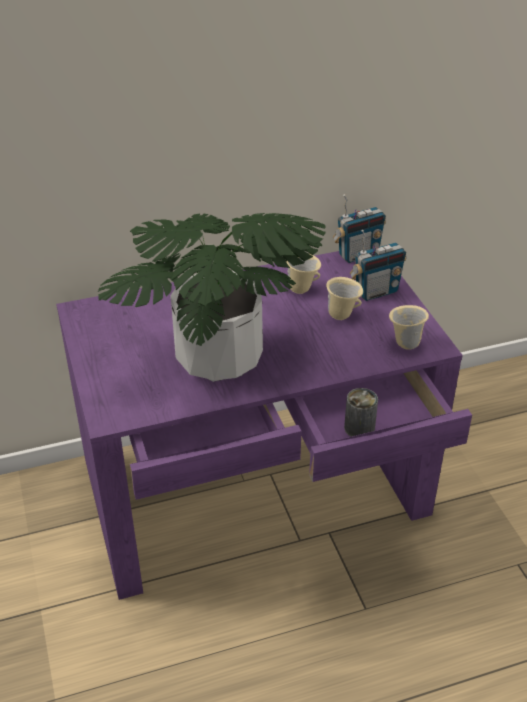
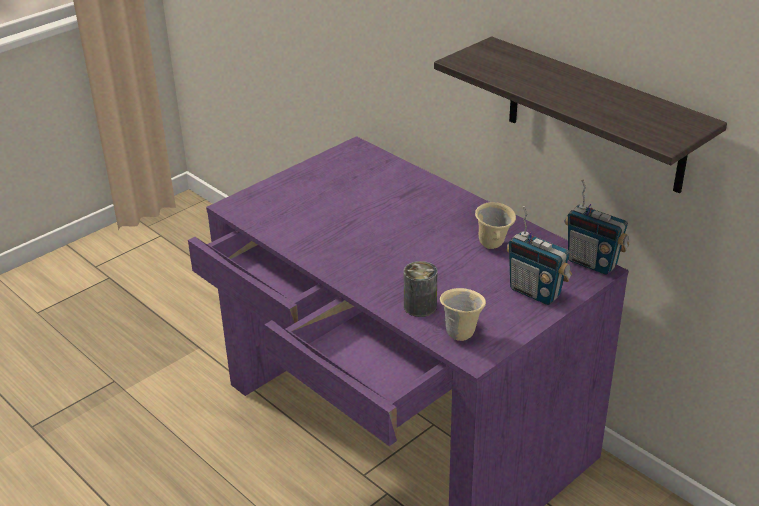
camera: 65 degrees right, 5 degrees down
(218, 358) = (347, 232): potted plant -> none
(329, 142) = (595, 115): none -> shelf
(342, 315) = (473, 282): beige mug -> none
(359, 428) = (353, 362): can -> can (420, 306)

